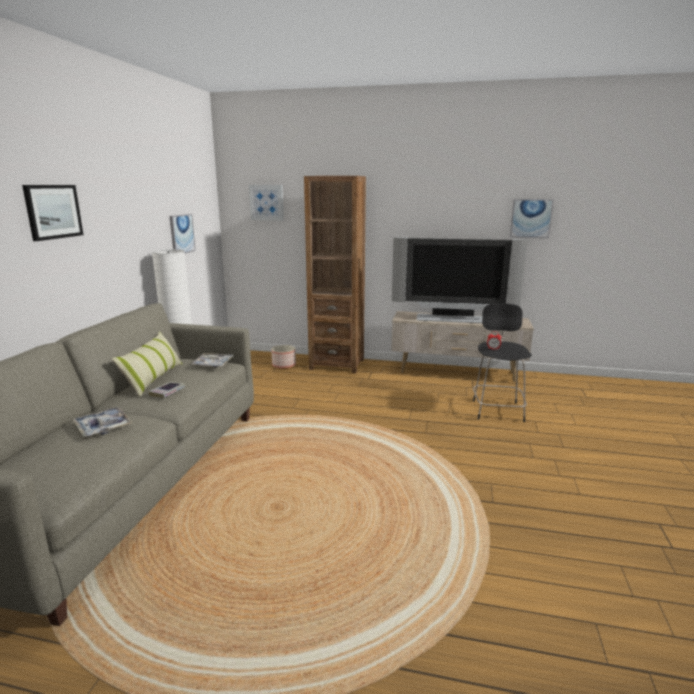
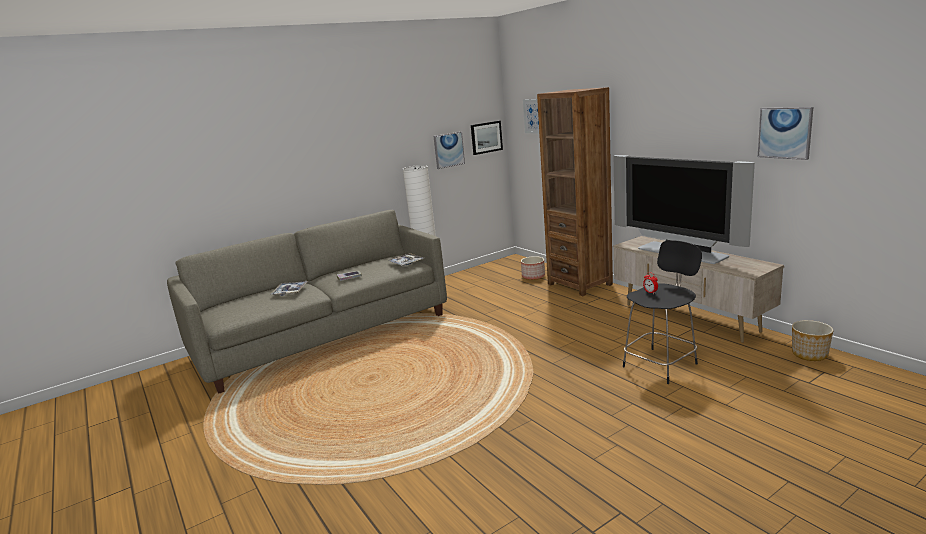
camera: 45 degrees right, 0 degrees up
(53, 211) = (312, 144): picture -> picture (486, 137)
(153, 379) = (359, 267): pillow -> none
(558, 380) = (810, 354): none -> planter

